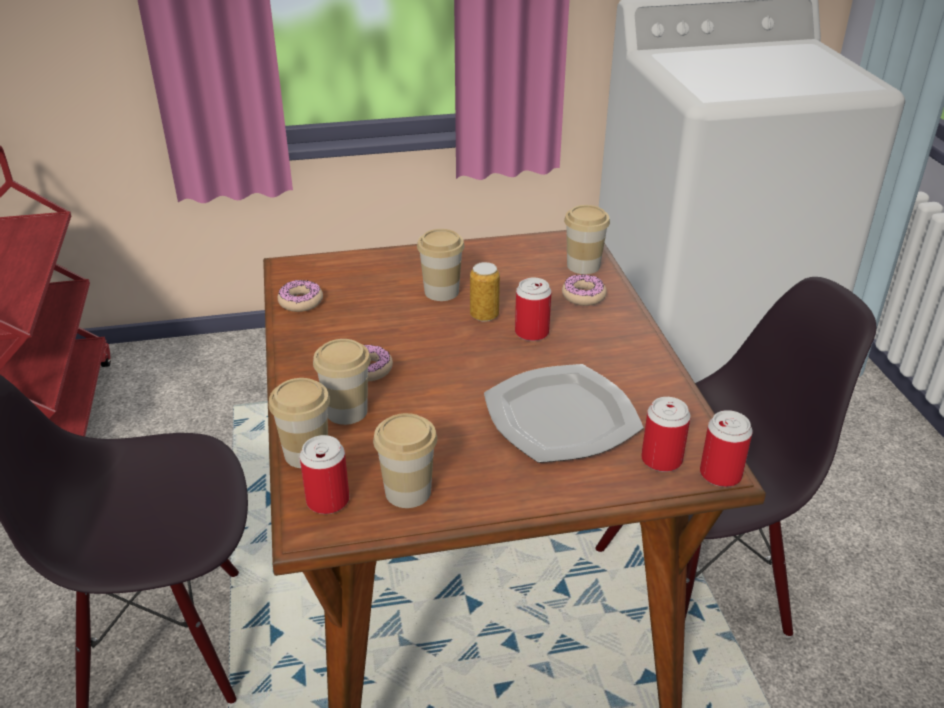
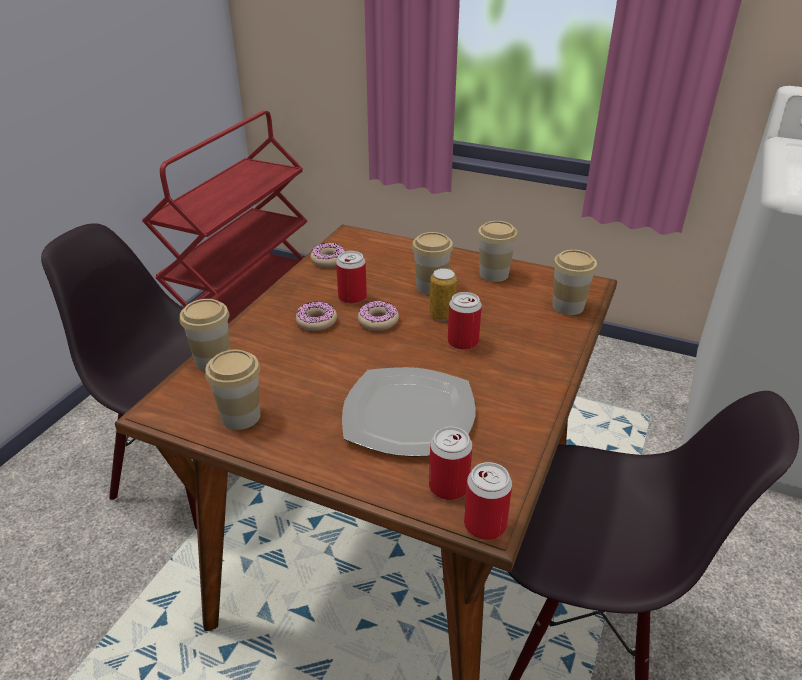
camera: 35 degrees right, 0 degrees up
(328, 500) = (188, 397): can -> can (352, 297)
(346, 411) = (269, 344): cup -> cup (493, 274)
(583, 296) = (539, 330): donut -> donut (378, 321)

